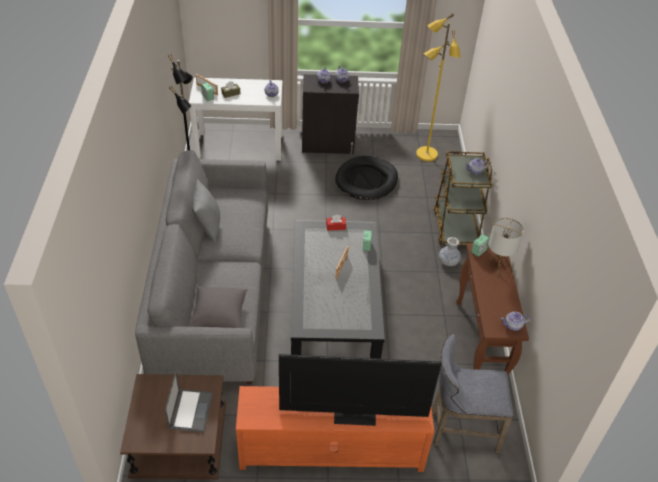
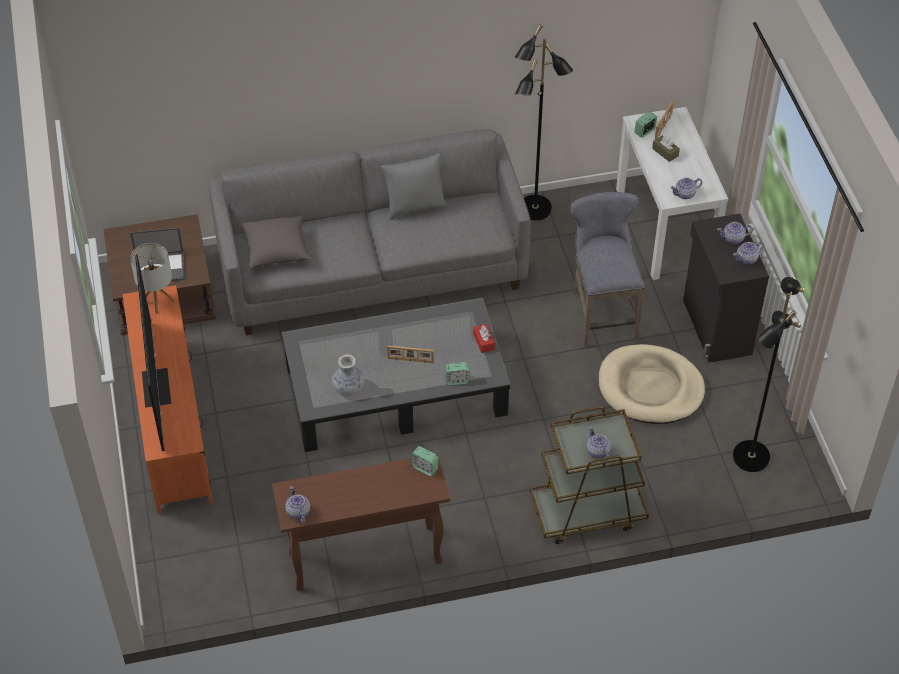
camera: 80 degrees right, 5 degrees up
(366, 180) = (650, 388): black dog bed -> beige dog bed
(426, 155) = (749, 456): yellow floor lamp -> black floor lamp
(448, 261) = (509, 508): vase -> vase (348, 388)
(460, 429) = (222, 545): grey stool -> grey stool (601, 312)
(497, 265) = (403, 490): table lamp -> table lamp (157, 301)

